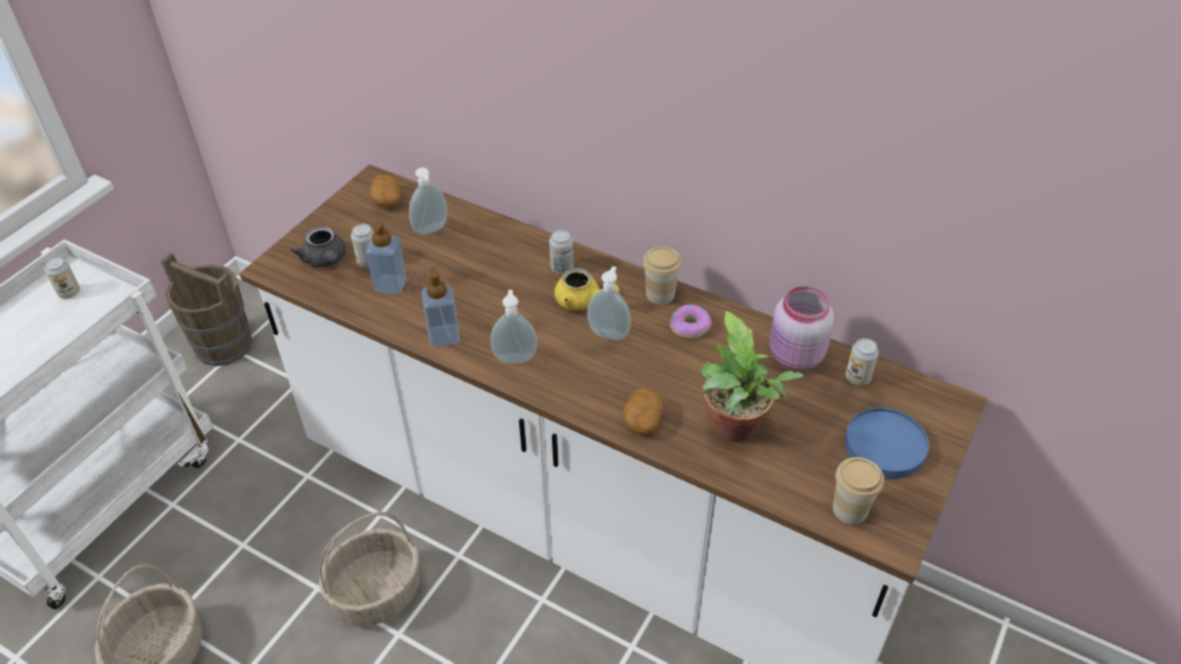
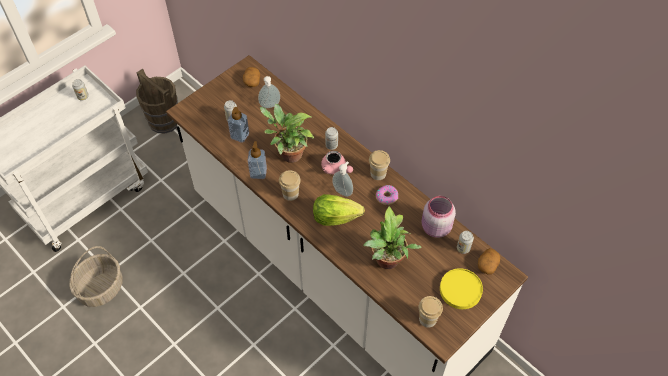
camera: 15 degrees right, 10 degrees up
(326, 260) = (211, 113): grey teapot -> none
(376, 594) = (211, 284): basket -> none
(489, 296) = (288, 154): none -> potted plant
(515, 357) = (290, 194): soap dispenser -> cup
(583, 301) = (336, 169): yellow teapot -> pink teapot
(611, 377) = (335, 217): none -> lettuce
(642, 420) = (342, 245): potato -> potato (487, 264)
(885, 445) = (460, 289): blue plate -> yellow plate

